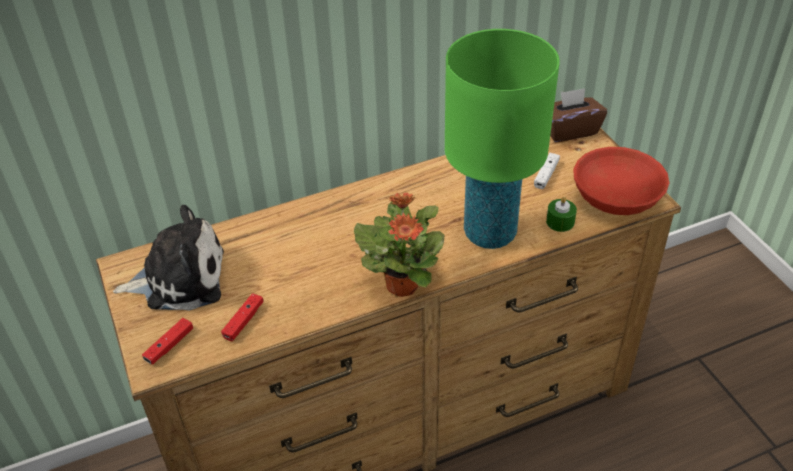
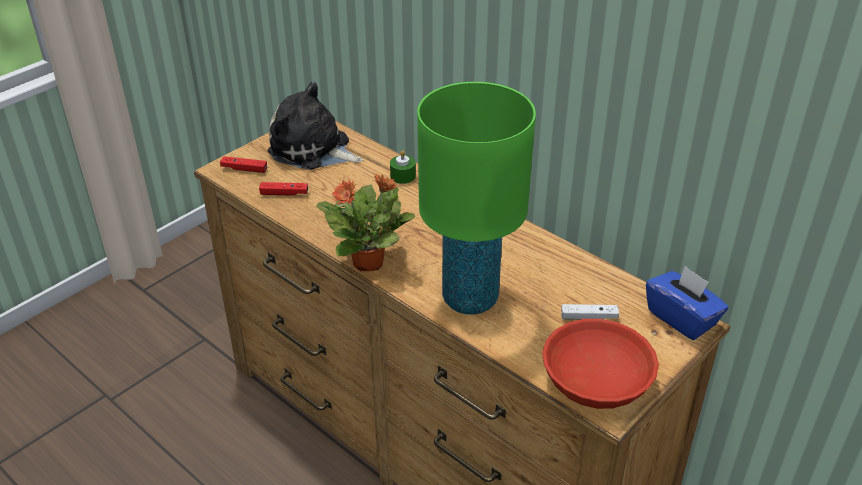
camera: 65 degrees right, 5 degrees down
(179, 278) = (313, 150): plush toy -> plush toy turned 150 degrees clockwise
(560, 222) = (520, 344): green candle -> green candle (403, 176)
(569, 130) = (682, 318): brown tissue box -> blue tissue box

